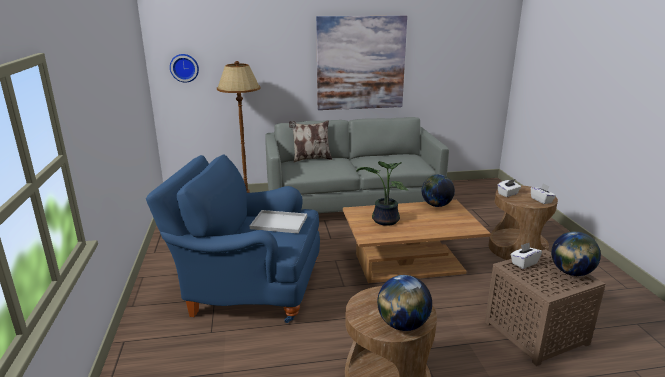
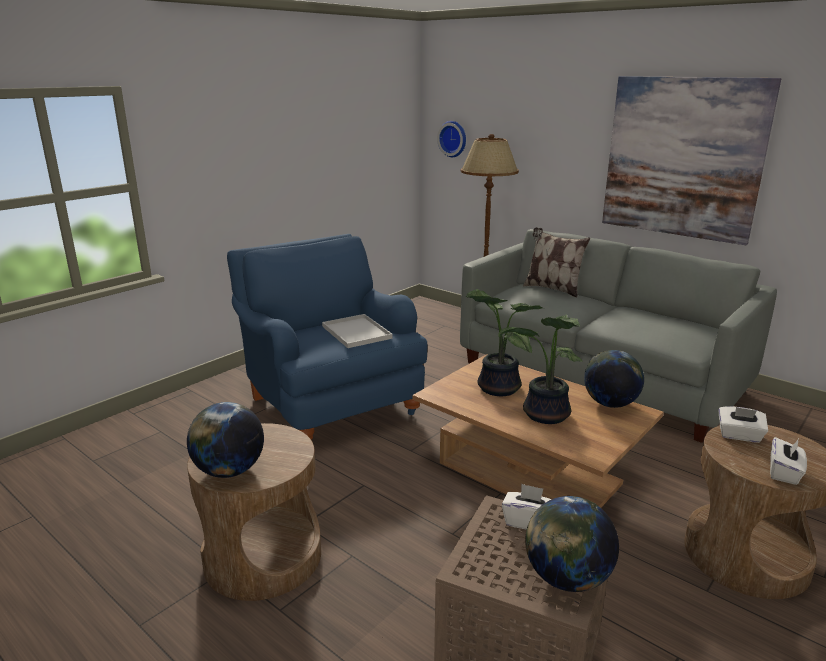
camera: 50 degrees right, 0 degrees up
(428, 223) = (544, 415): none -> potted plant

